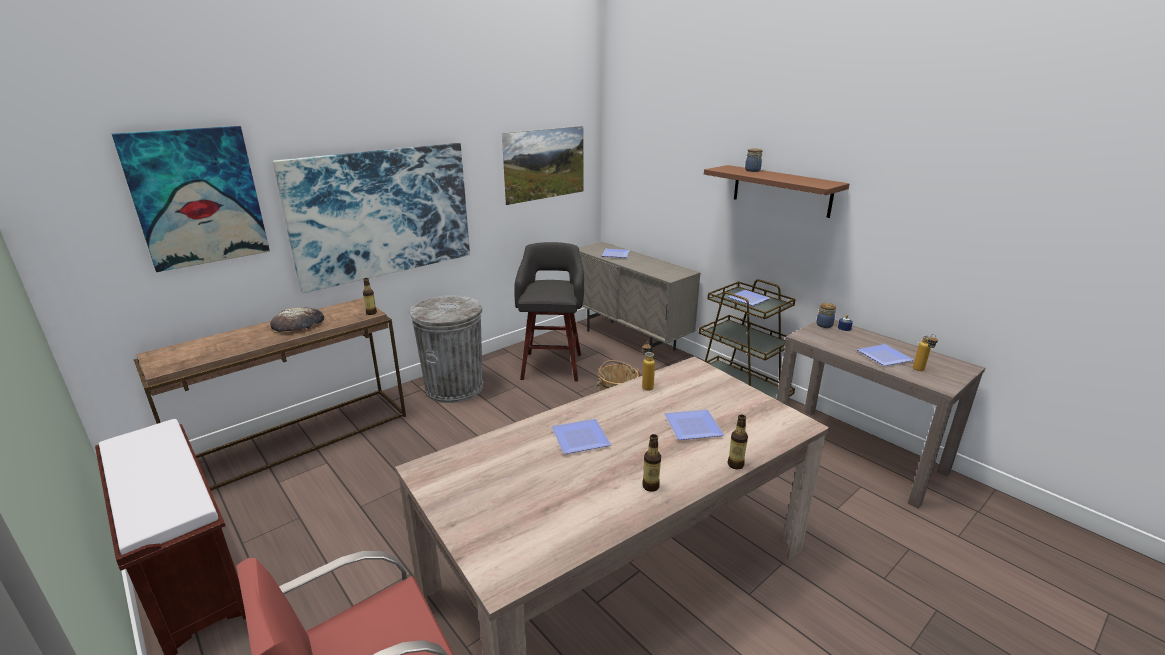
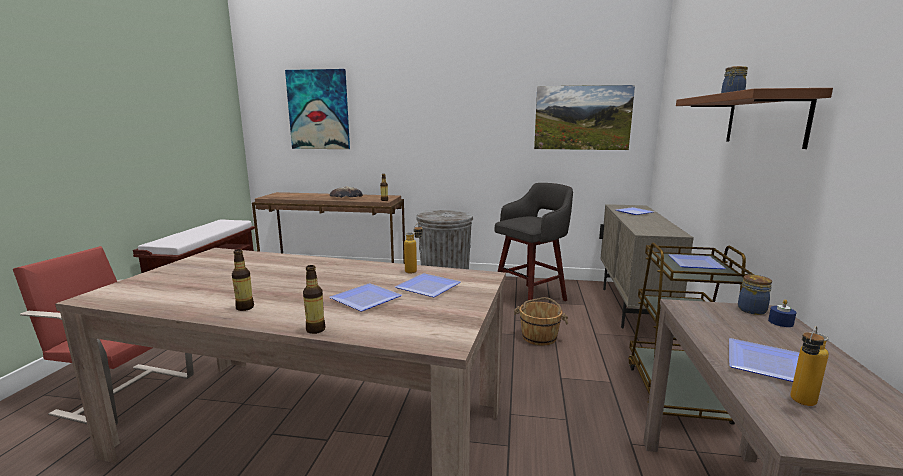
camera: 50 degrees right, 10 degrees down
(382, 213) = (425, 138): picture -> none
(578, 438) = (297, 272): plate -> plate (427, 287)

